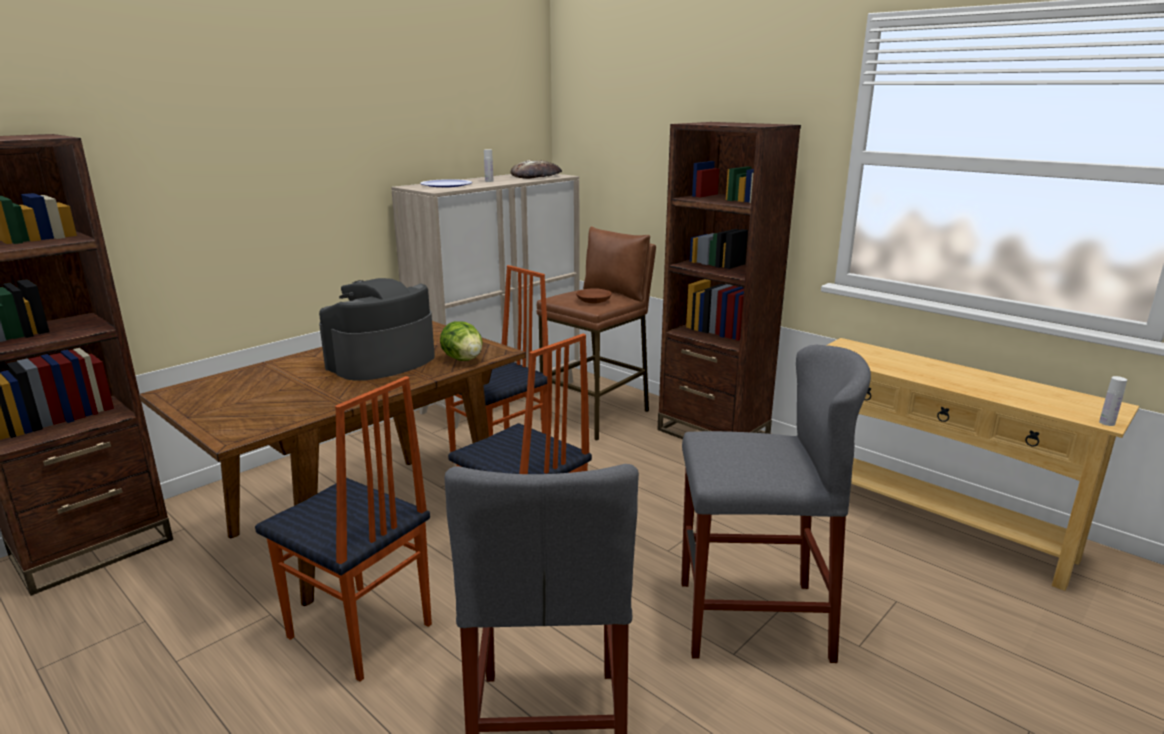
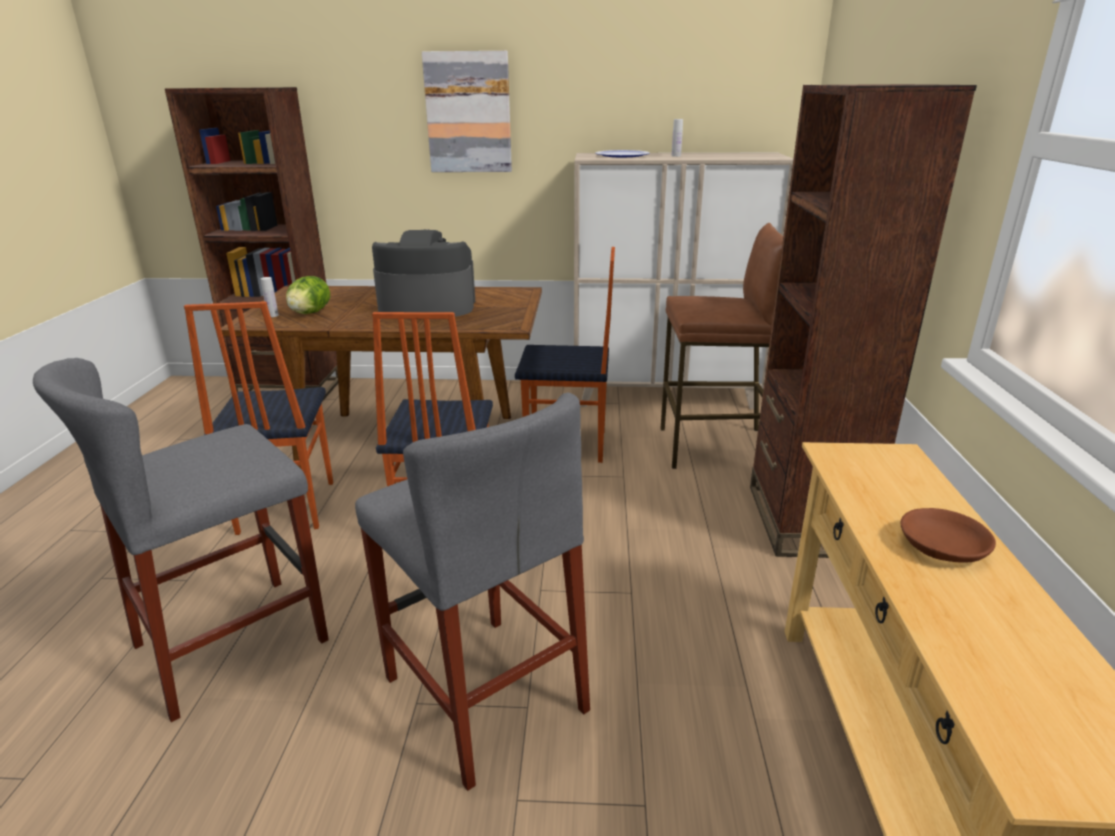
camera: 50 degrees right, 5 degrees up
(281, 154) = (468, 113): none -> picture
(463, 359) = (473, 323): lettuce -> lettuce (310, 313)
(536, 176) = (750, 155): bread -> none
(593, 301) = (707, 309): brown bowl -> brown bowl (941, 546)
(1107, 423) = (1036, 783): white bottle -> white bottle (273, 315)

